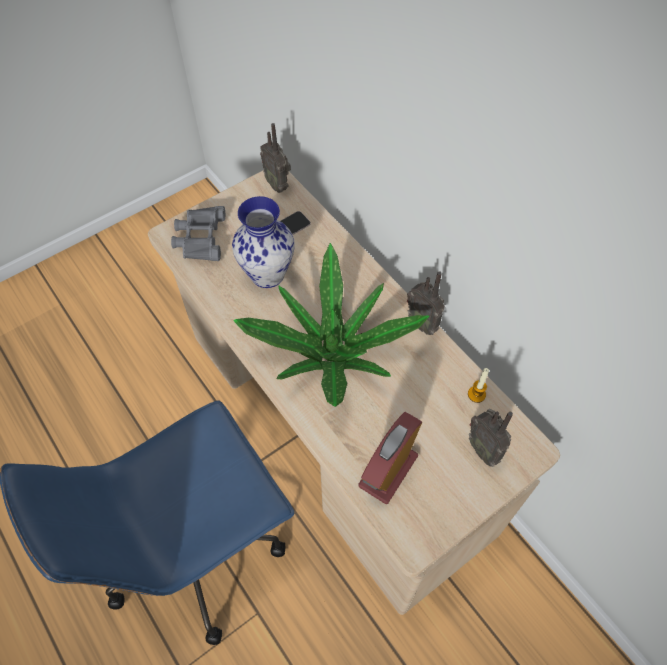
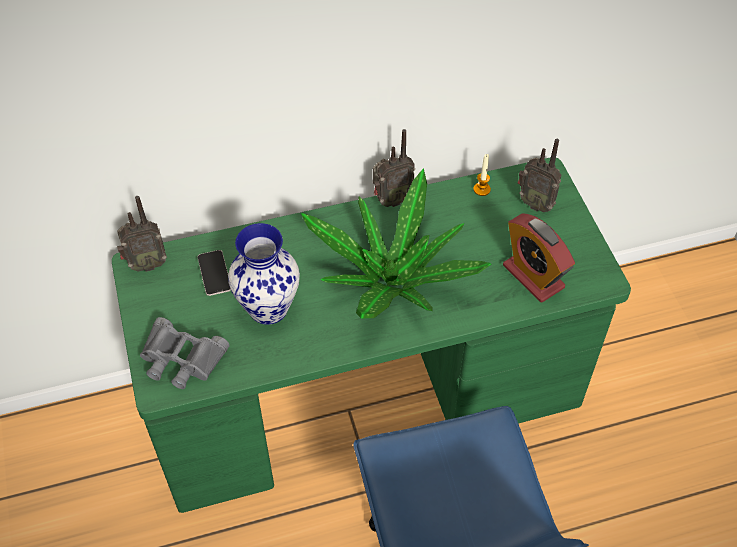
camera: 70 degrees left, 5 degrees down
(335, 430) = (368, 402): beige desk -> green desk
(484, 449) = (535, 203): radio -> radio turned 45 degrees clockwise

